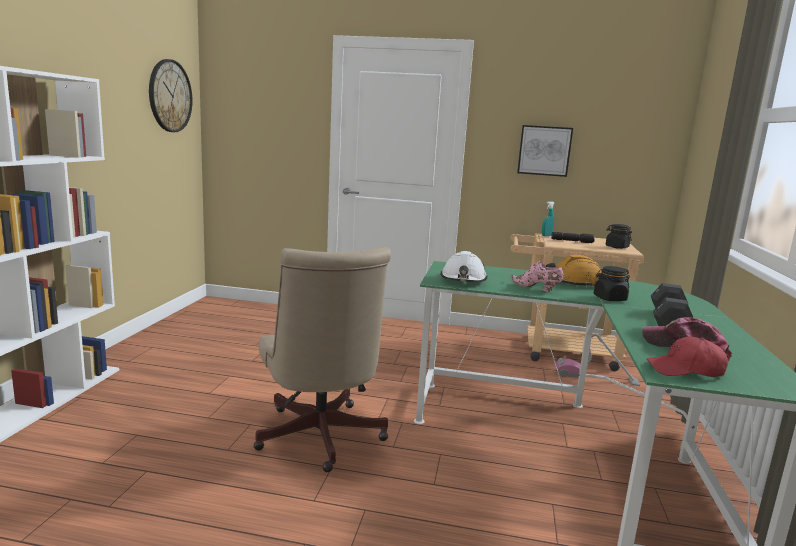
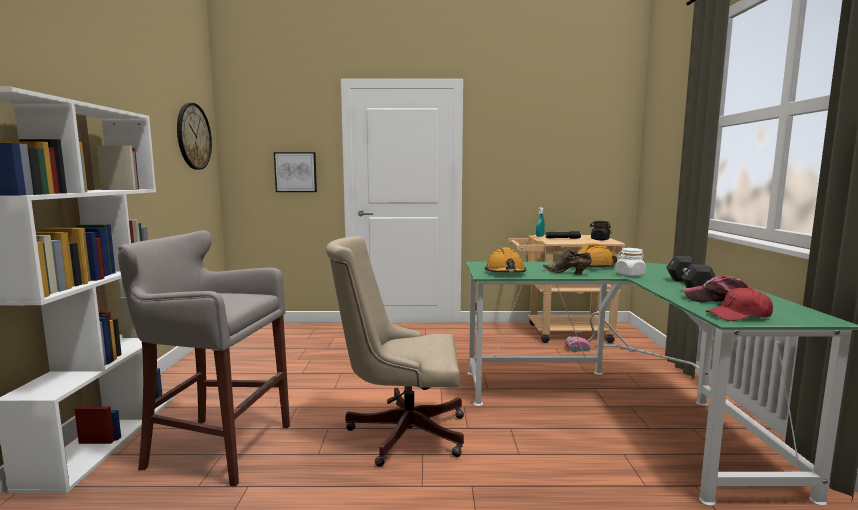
camera: 10 degrees left, 5 degrees down
(134, 427) = (215, 447): none -> grey stool
(320, 440) = (400, 432): beige office chair -> beige office chair turned 120 degrees clockwise
(463, 280) = (505, 272): white hard hat -> orange hard hat
(536, 288) = (568, 273): pink shoe -> brown shoe
(544, 150) = (528, 166): picture -> picture (296, 172)
(609, 298) = (629, 274): black jar -> white jar

